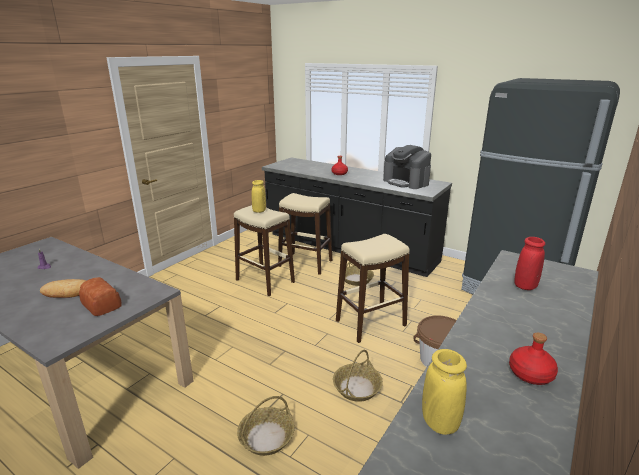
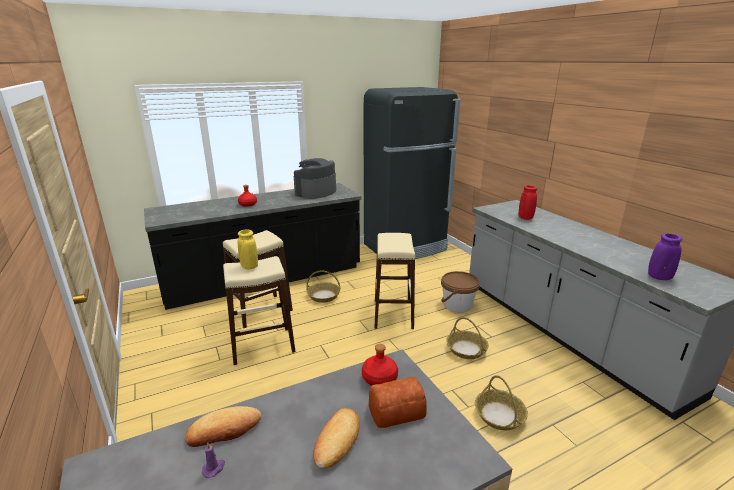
camera: 60 degrees left, 0 degrees up
(74, 260) = (224, 430): none -> bread
(406, 182) = (316, 192): coffee machine -> coffee machine turned 135 degrees clockwise
(439, 422) = (659, 277): yellow vase -> purple vase
(530, 374) = (616, 246): red bottle -> red bottle (379, 378)

